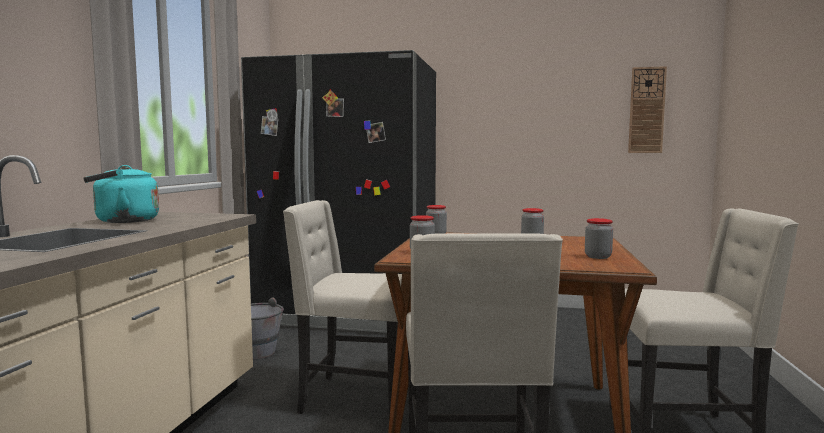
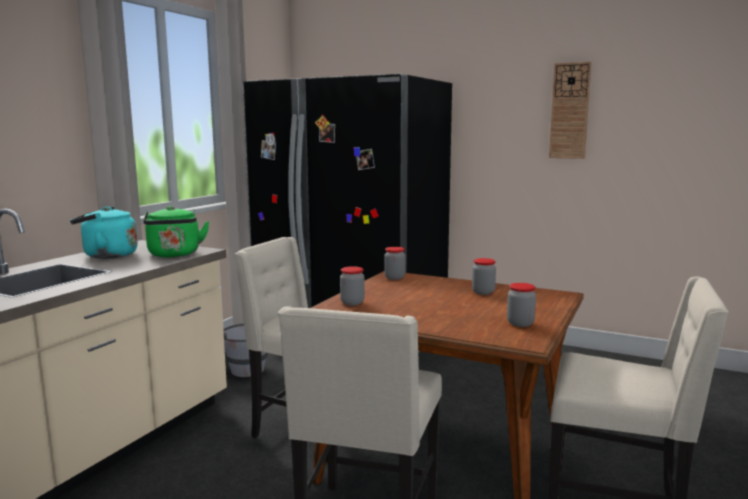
camera: 15 degrees right, 5 degrees up
(204, 218) = (174, 255): none -> green kettle
(646, 110) = (695, 128): wall clock -> wall clock (569, 111)

